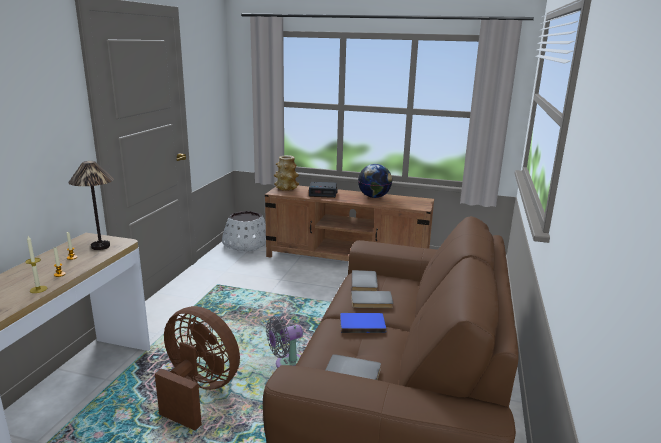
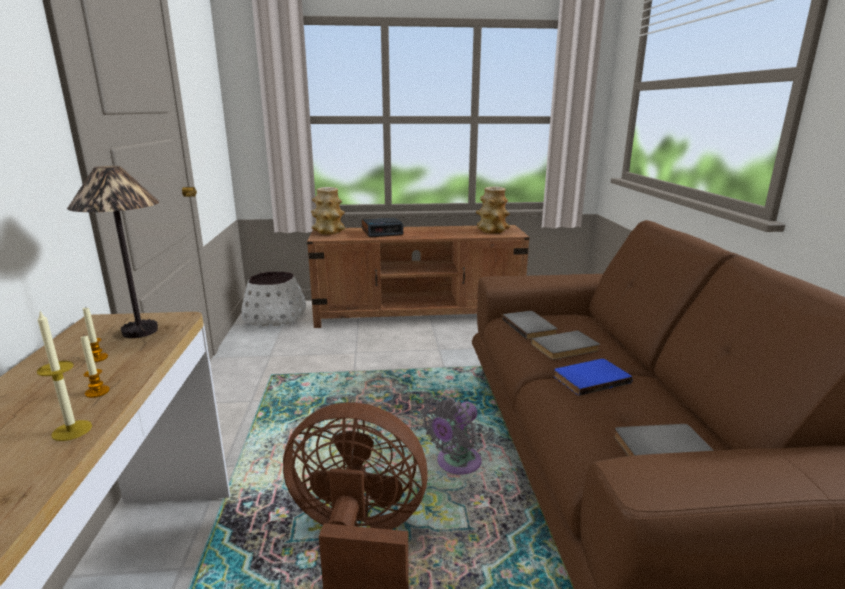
camera: 20 degrees left, 0 degrees up
(374, 197) = (448, 230): globe -> none
(407, 202) = (492, 231): none -> vase

